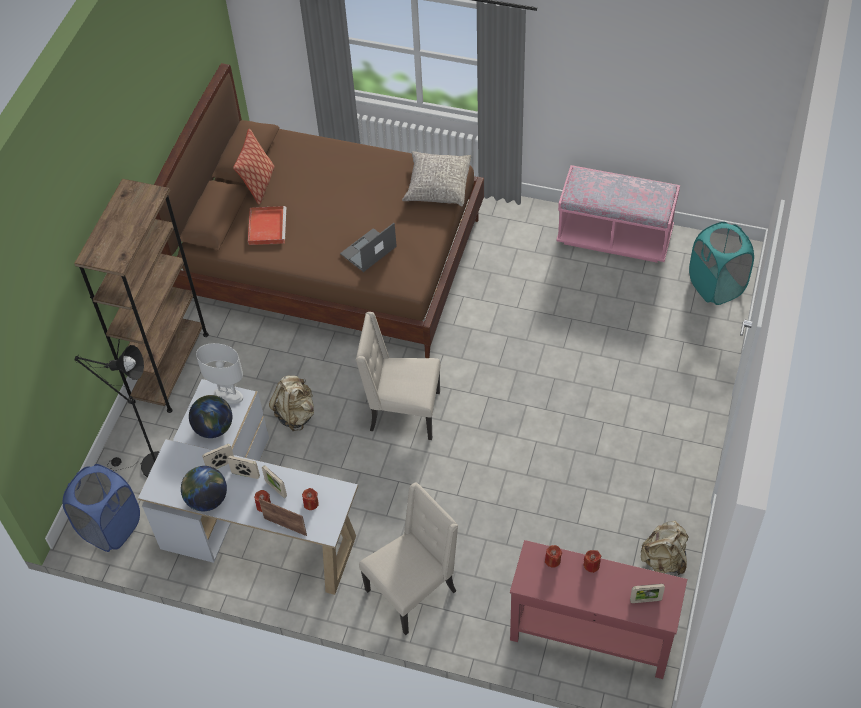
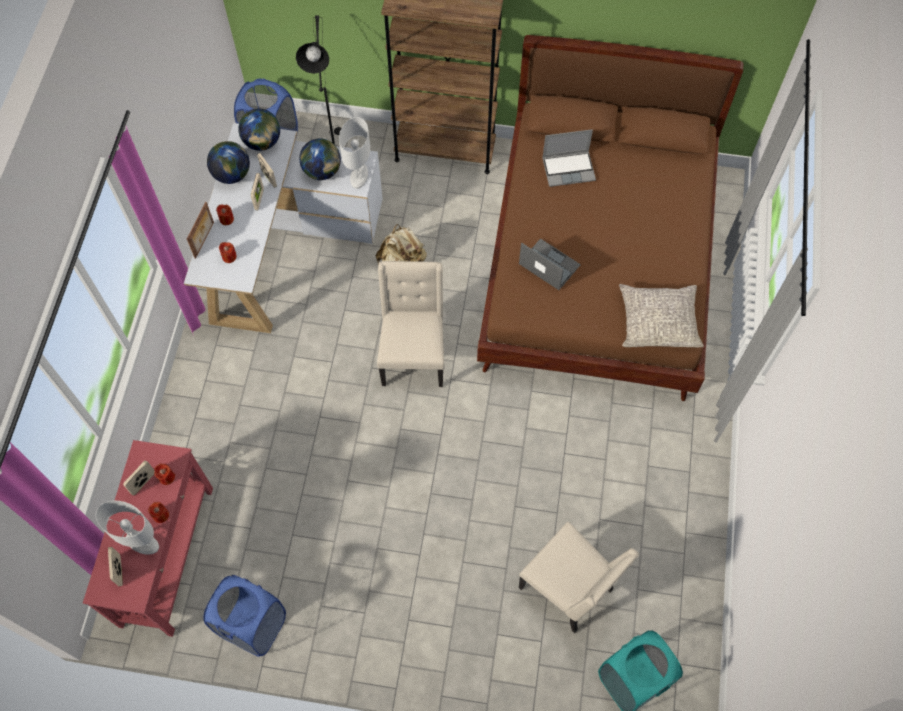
camera: 80 degrees right, 10 degrees up
(172, 470) = (262, 142): none -> globe
(259, 185) = (625, 152): pillow -> none
(267, 226) = (569, 169): red tray -> laptop
(276, 489) = (244, 226): picture frame -> picture frame (143, 483)
(413, 590) = (213, 389): beige chair -> beige chair (568, 589)
(614, 237) = (688, 554): pink bench -> none
(619, 581) = (142, 543): none -> white table lamp
(664, 559) = (253, 625): beige backpack -> blue laundry basket

